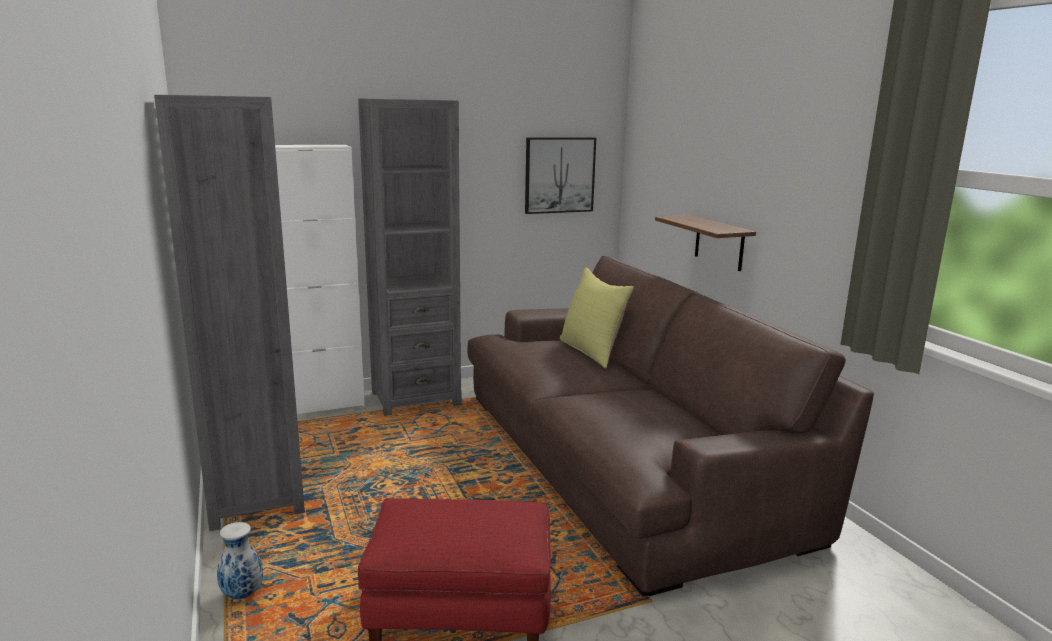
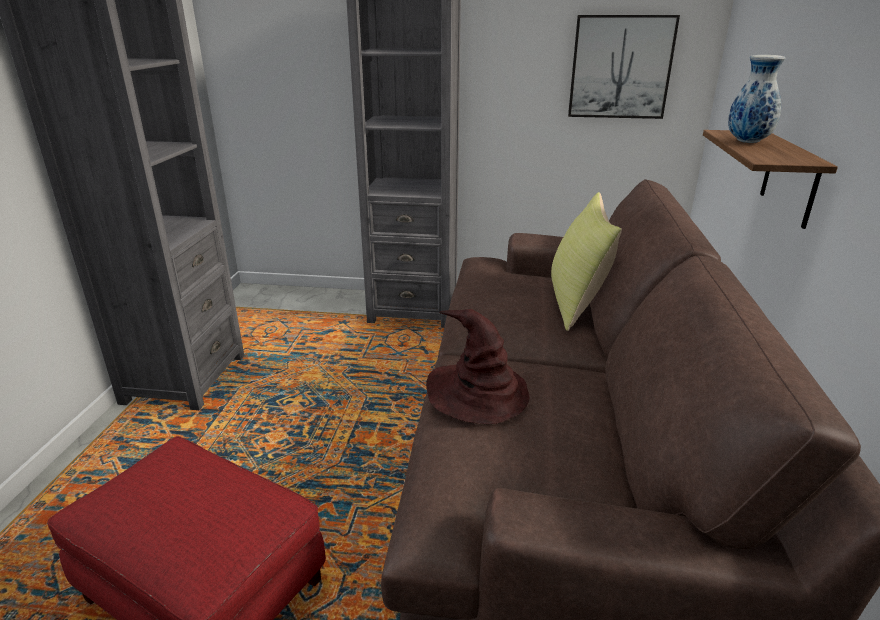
camera: 30 degrees right, 10 degrees up
(241, 595) = (67, 483): vase -> vase (747, 142)
(320, 404) = (327, 297): white cabinet -> none
(597, 410) = (478, 394): none -> brown hat

